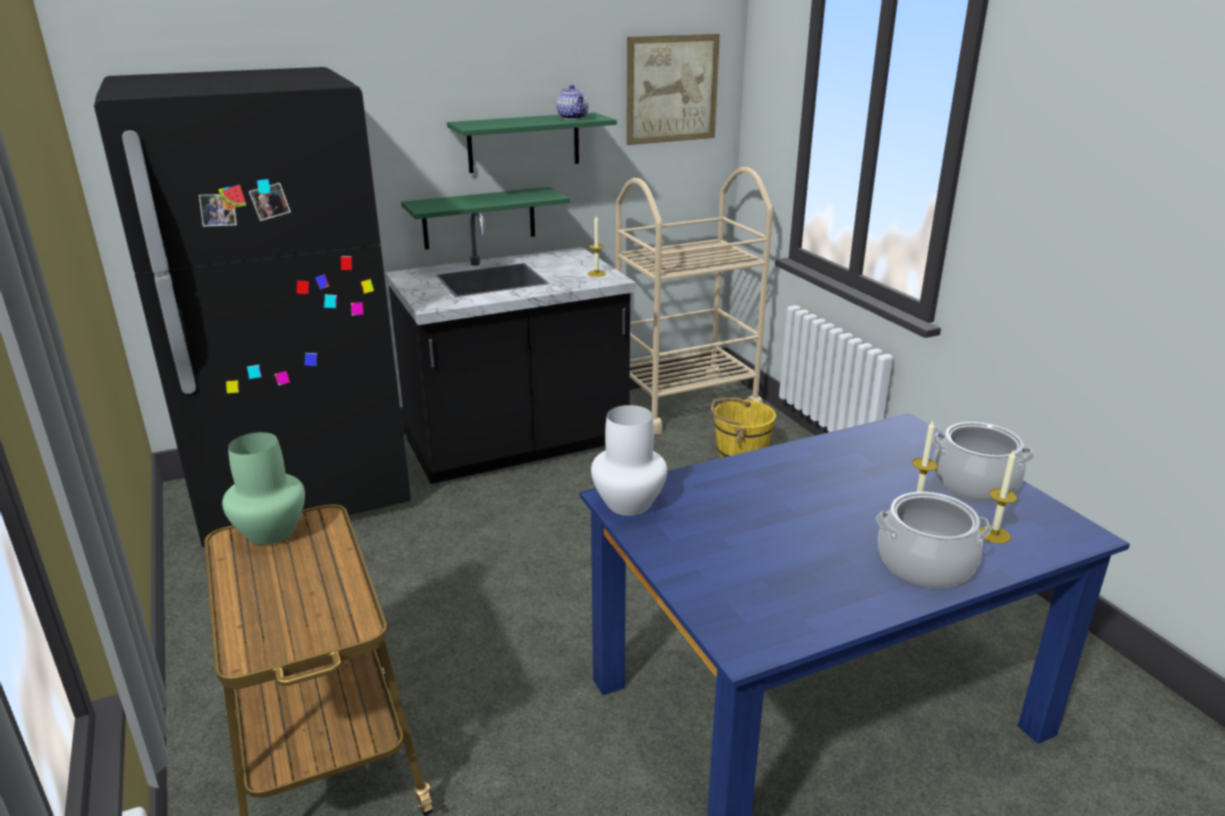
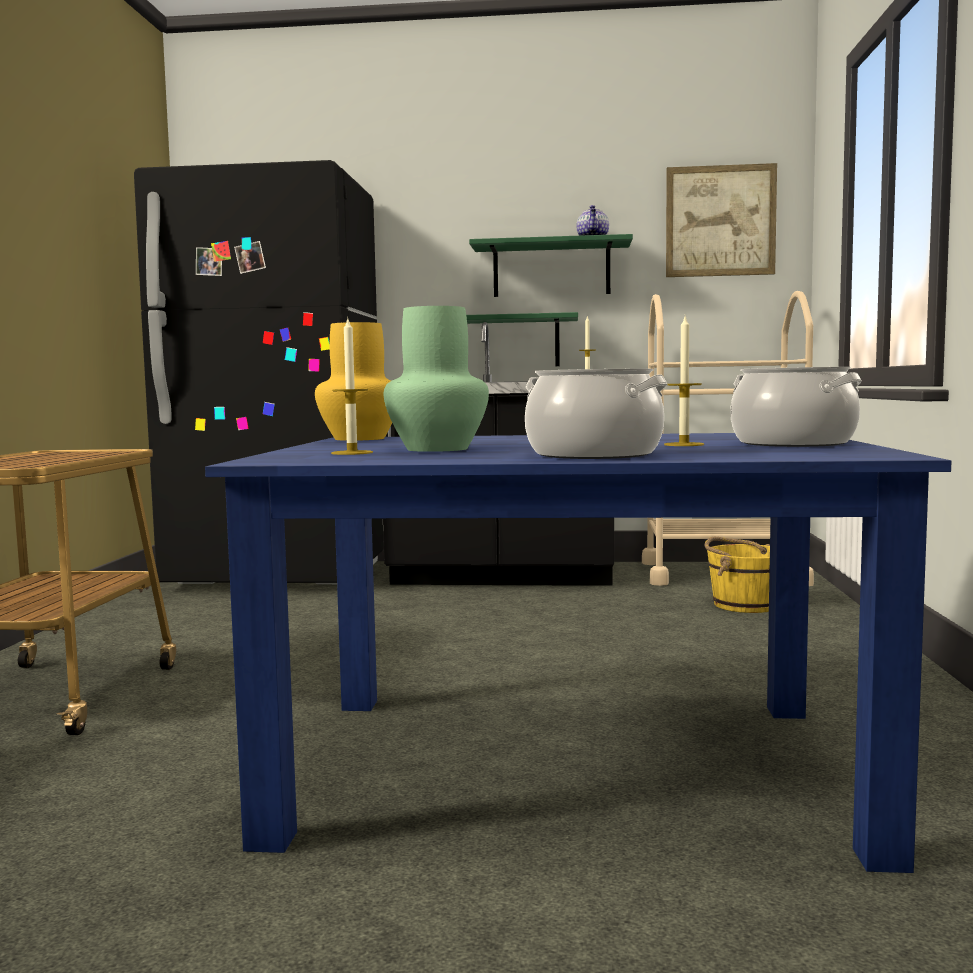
camera: 30 degrees right, 20 degrees down
(271, 532) = (76, 451): green vase -> green vase (437, 449)
(629, 503) = (361, 438): white vase -> yellow vase
(994, 534) = (739, 452): candle -> candle (352, 453)

